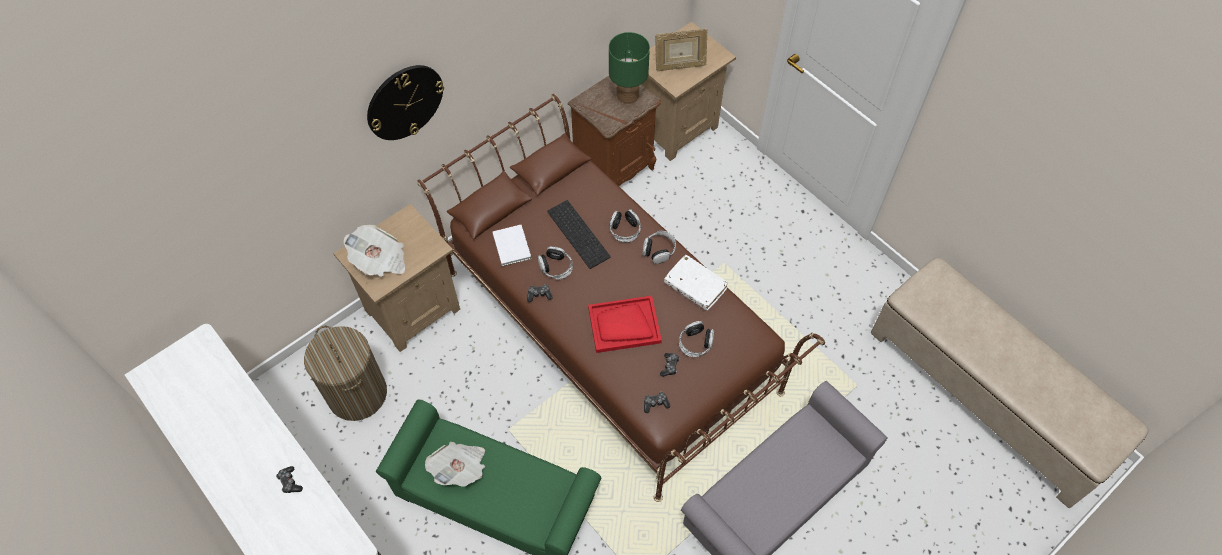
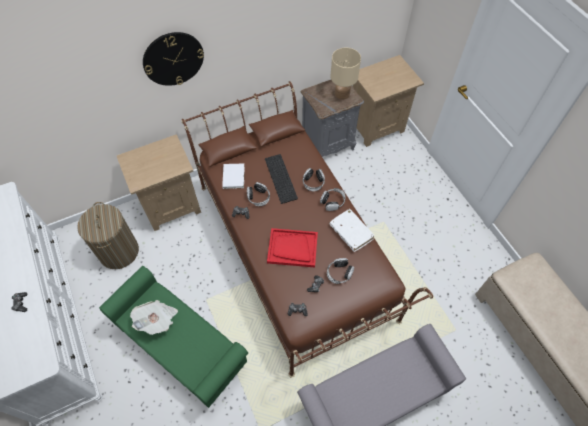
camera: 15 degrees right, 0 degrees up
(380, 260) = (143, 167): newspaper -> none
(615, 169) = (328, 145): brown nightstand -> grey nightstand
(627, 95) = (342, 93): green table lamp -> beige table lamp
(679, 66) = (383, 82): picture frame -> none

